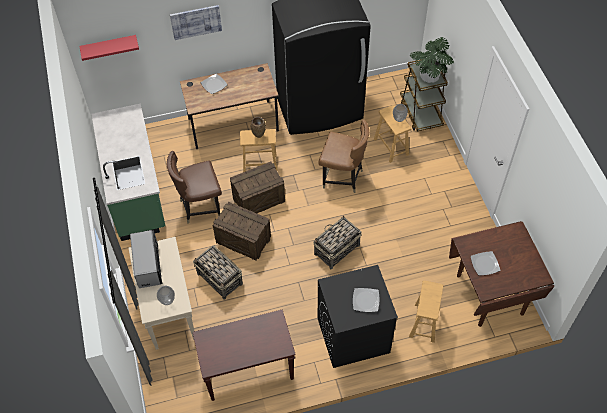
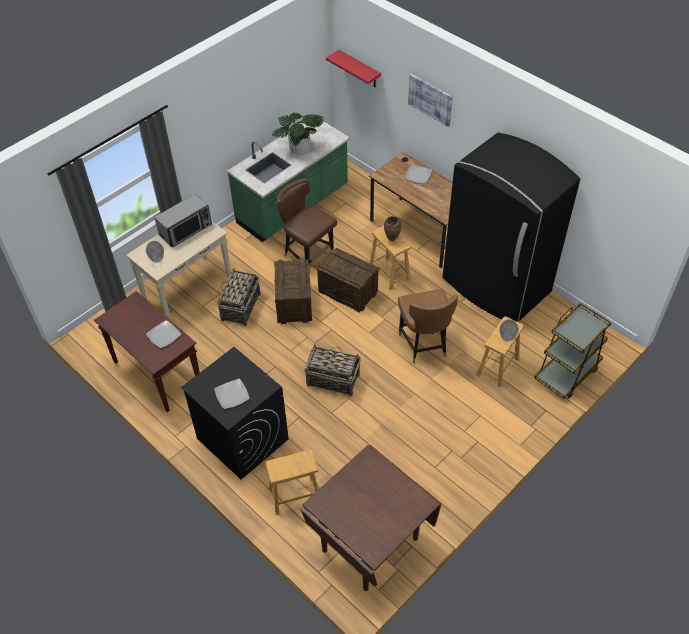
camera: 60 degrees right, 5 degrees down
(429, 77) = (579, 332): potted plant -> potted plant (300, 149)
(484, 264) = (354, 488): plate -> plate (164, 335)

